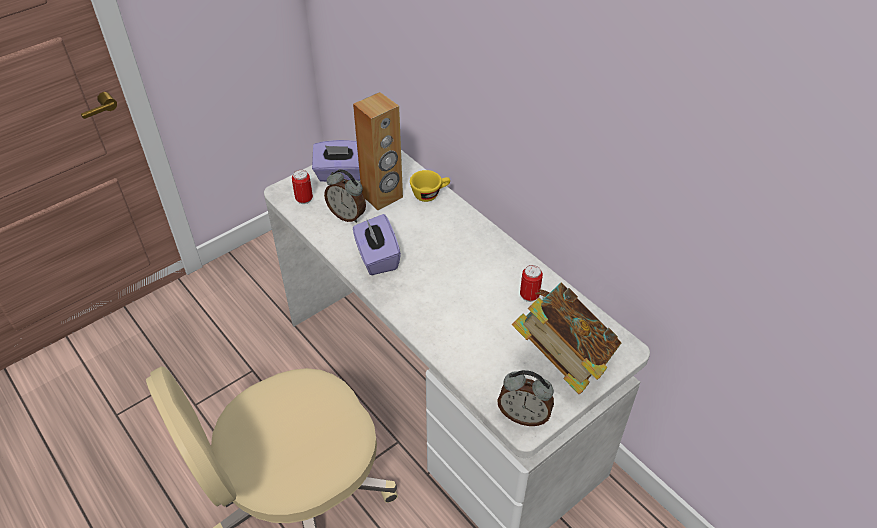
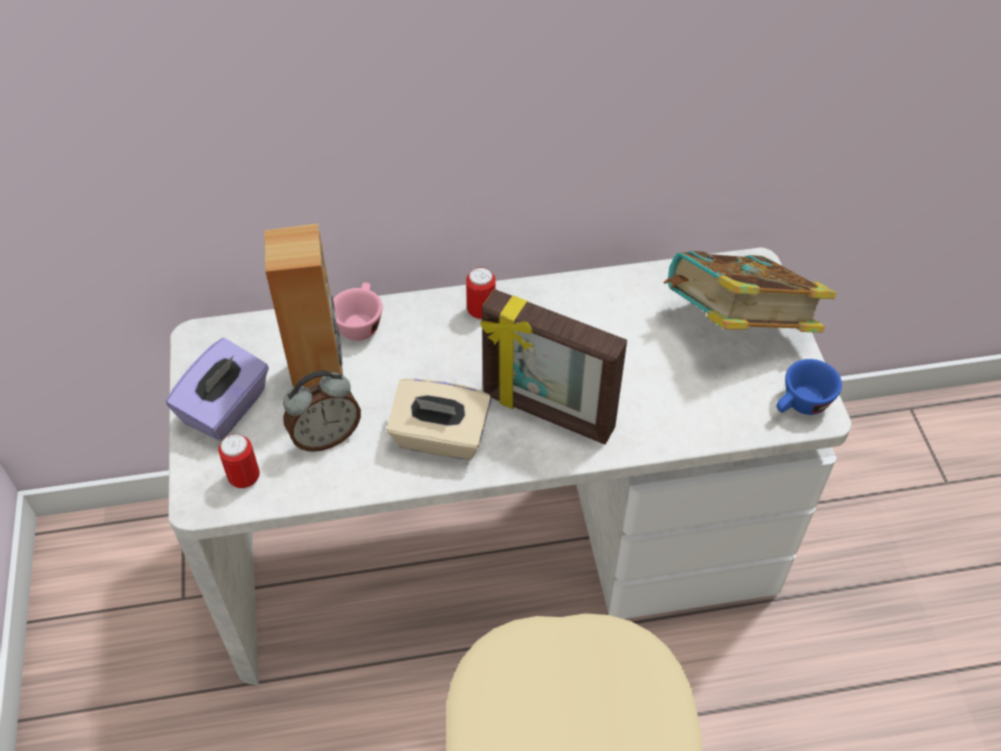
camera: 60 degrees left, 5 degrees up
(377, 257) = (440, 438): purple tissue box -> beige tissue box
(425, 294) = (547, 413): none -> picture frame
(430, 194) = (360, 322): yellow cup -> pink cup
(523, 415) = (800, 405): alarm clock -> blue cup
(529, 296) = (621, 310): can -> can (481, 312)

